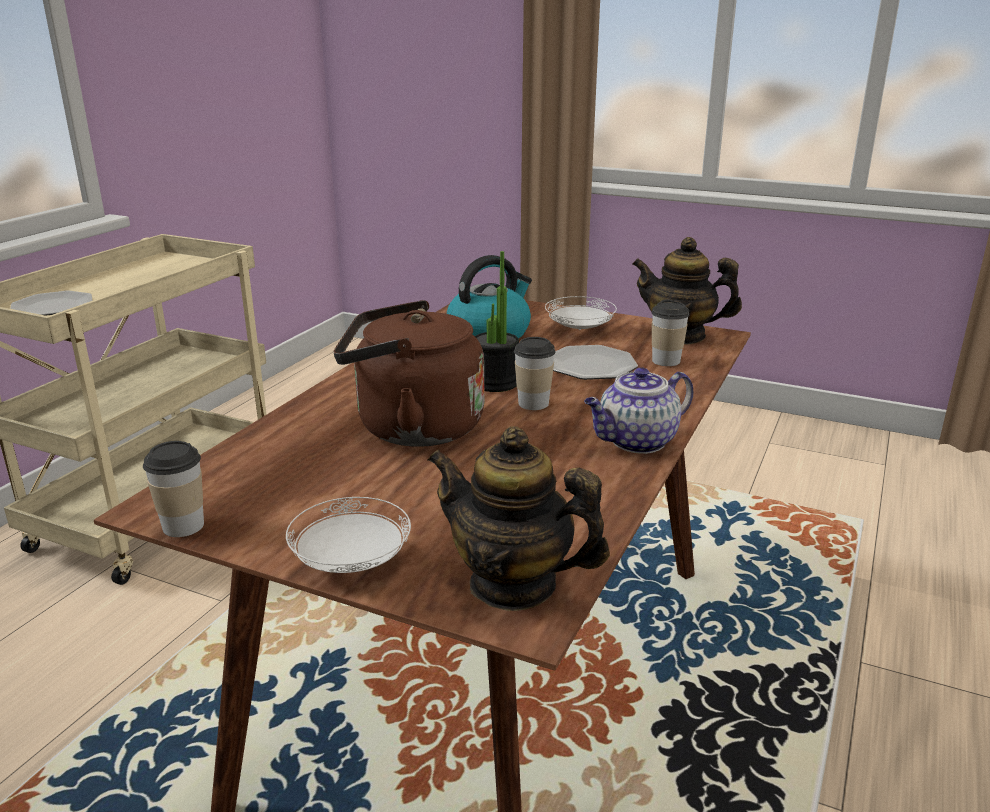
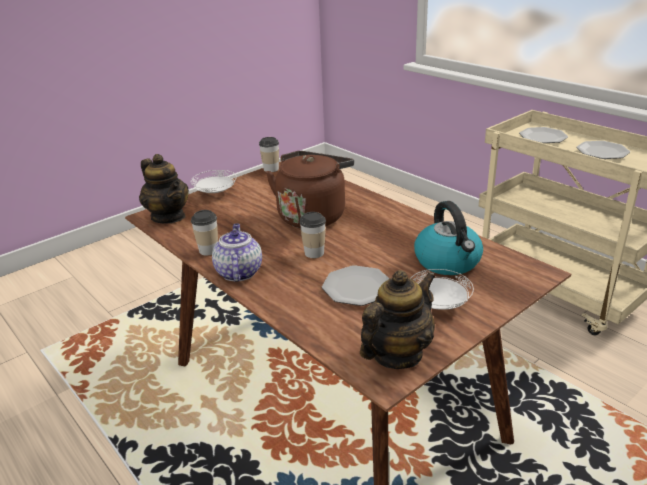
camera: 115 degrees right, 5 degrees up
(131, 280) = (602, 152): none -> plate
(495, 383) = (353, 247): potted plant -> none
(513, 584) = (168, 217): teapot -> teapot turned 90 degrees clockwise
(666, 361) = (345, 325): cup -> cup (208, 250)

